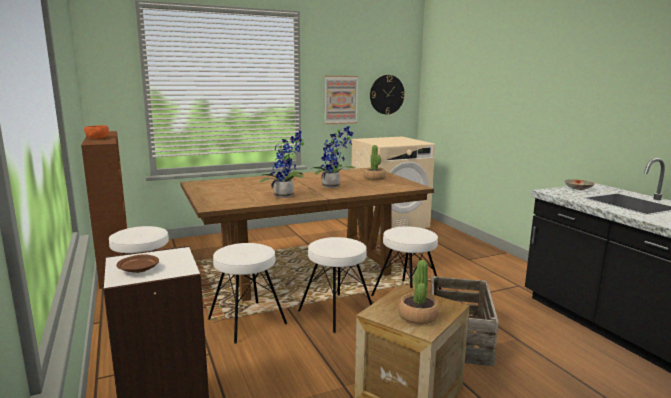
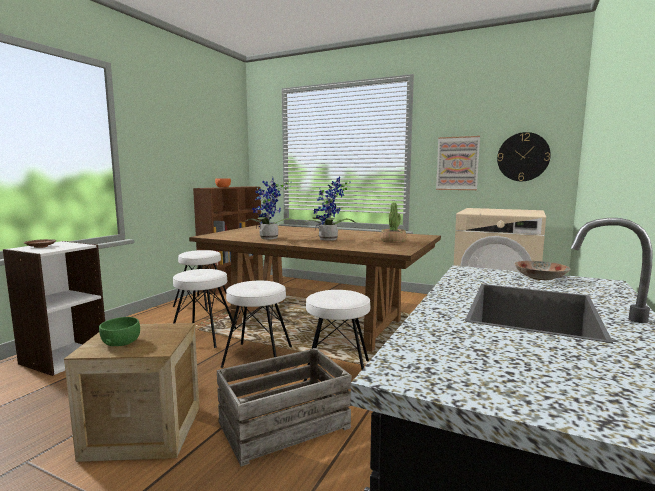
camera: 50 degrees right, 5 degrees down
(418, 316) = (121, 342): potted plant -> green bowl

